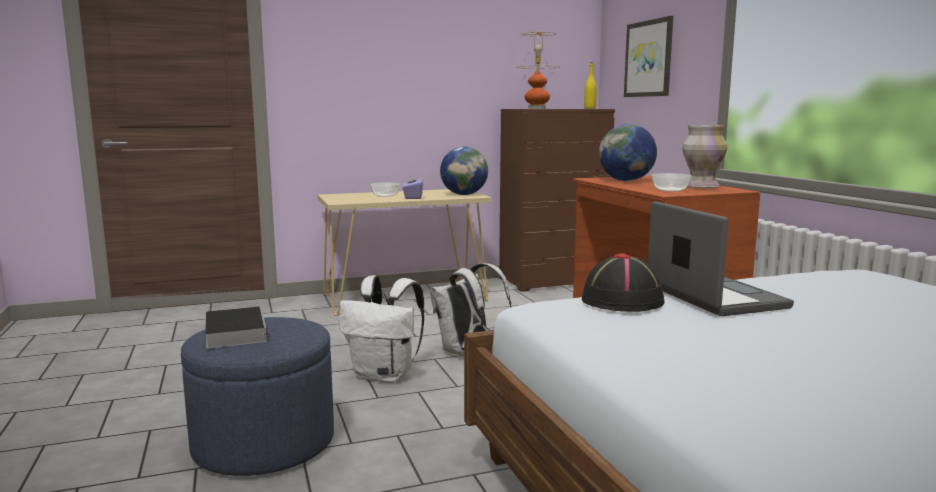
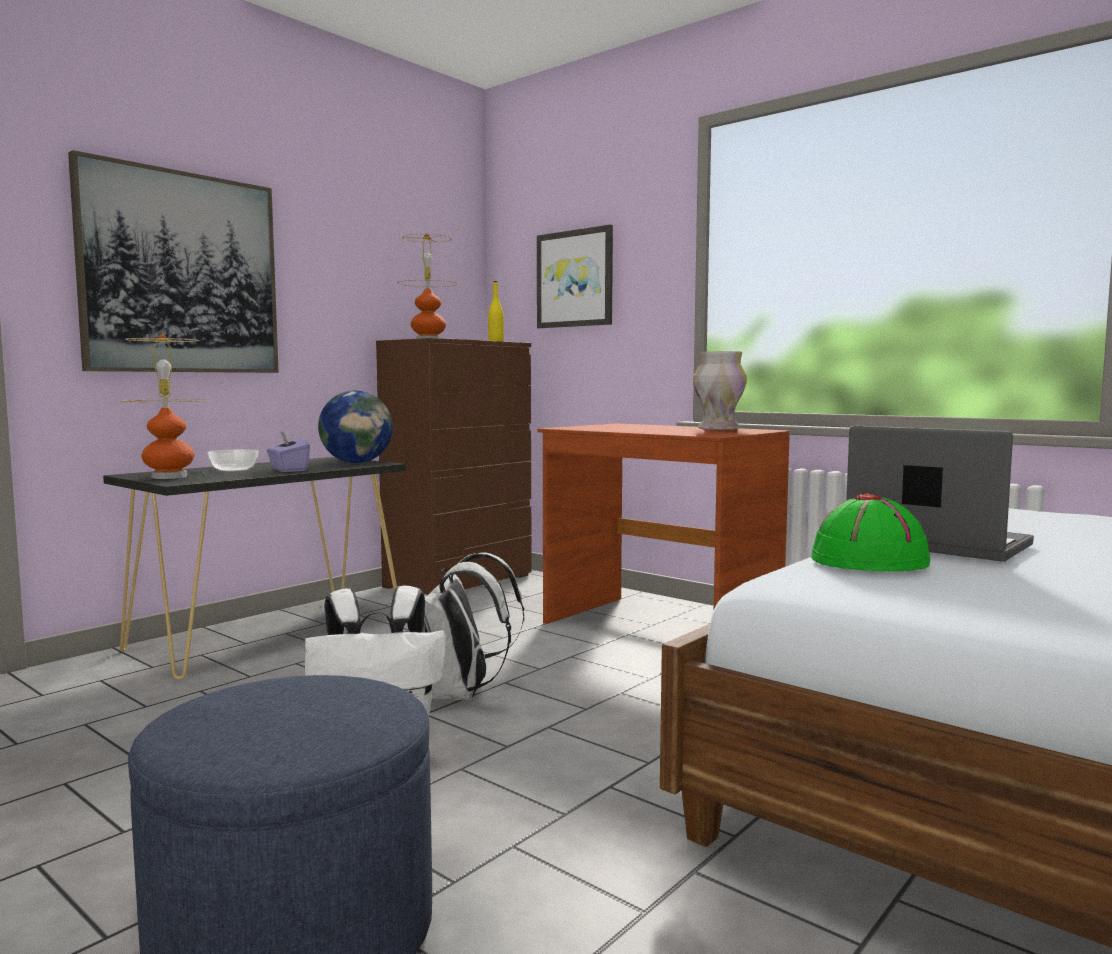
camera: 30 degrees left, 5 degrees down
(235, 332) = (238, 720): book -> none
(343, 198) = (169, 477): none -> table lamp
(367, 72) = (181, 273): none -> picture
(405, 298) = (272, 634): beige console table -> black console table
(622, 301) = (870, 561): black hat -> green hat
(626, 180) = (612, 428): globe -> none
(670, 190) = (701, 432): bowl -> none

